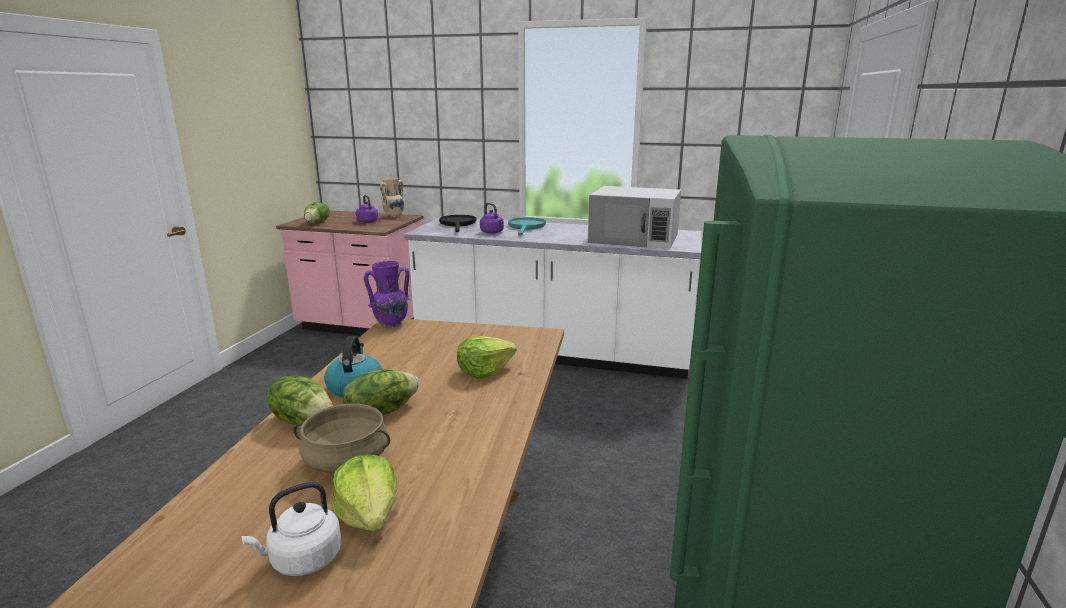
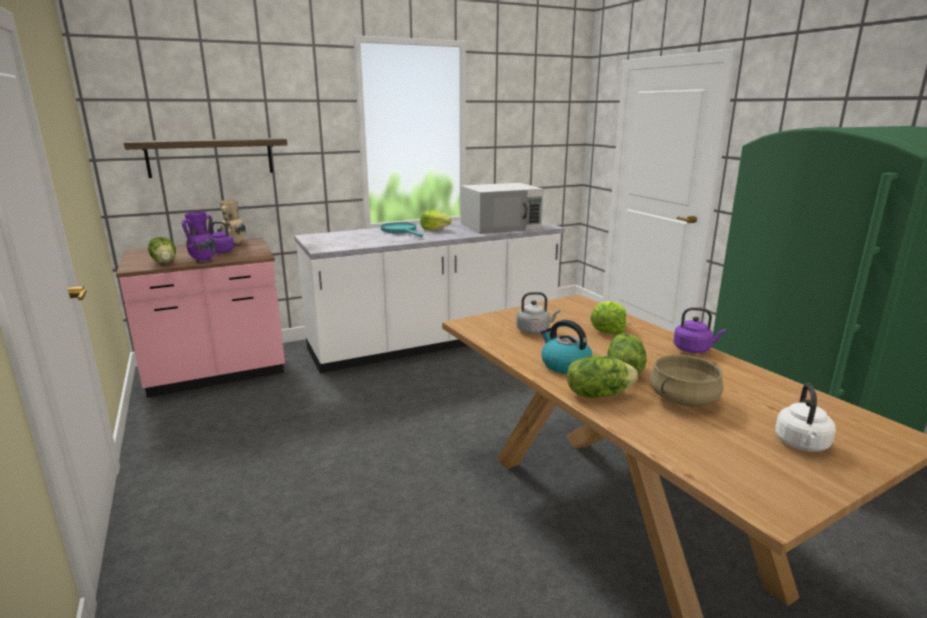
camera: 40 degrees left, 0 degrees up
(369, 514) = (766, 413): lettuce -> lettuce (434, 229)
(389, 139) = (210, 157): none -> shelf
(390, 324) = (464, 323): purple vase -> purple vase (203, 260)
(422, 348) = (534, 330): none -> grey kettle
(458, 224) = (335, 238): black frying pan -> none
(492, 232) = (387, 239): purple kettle -> purple kettle (694, 349)

